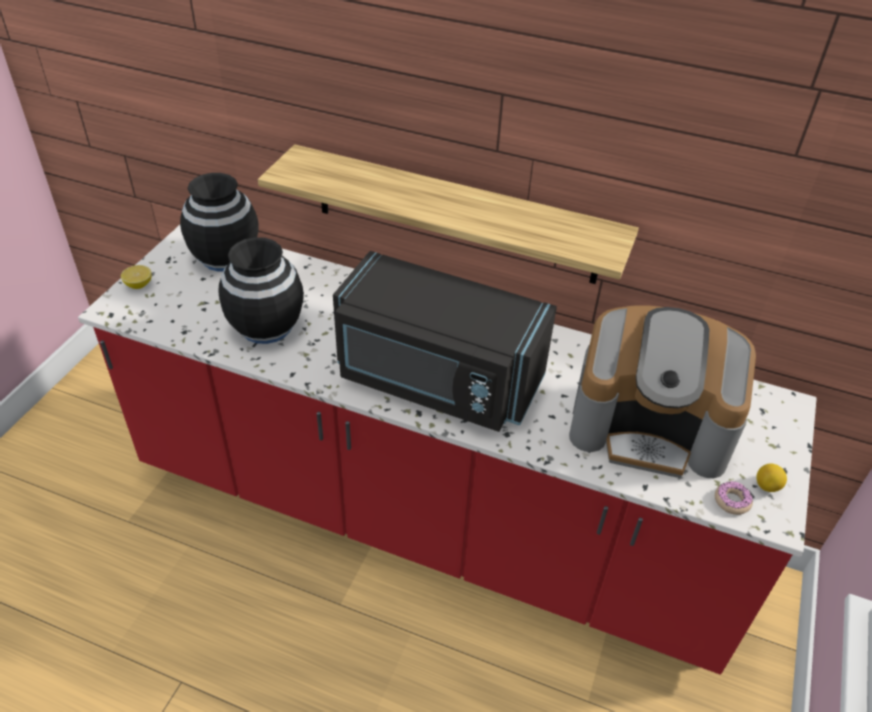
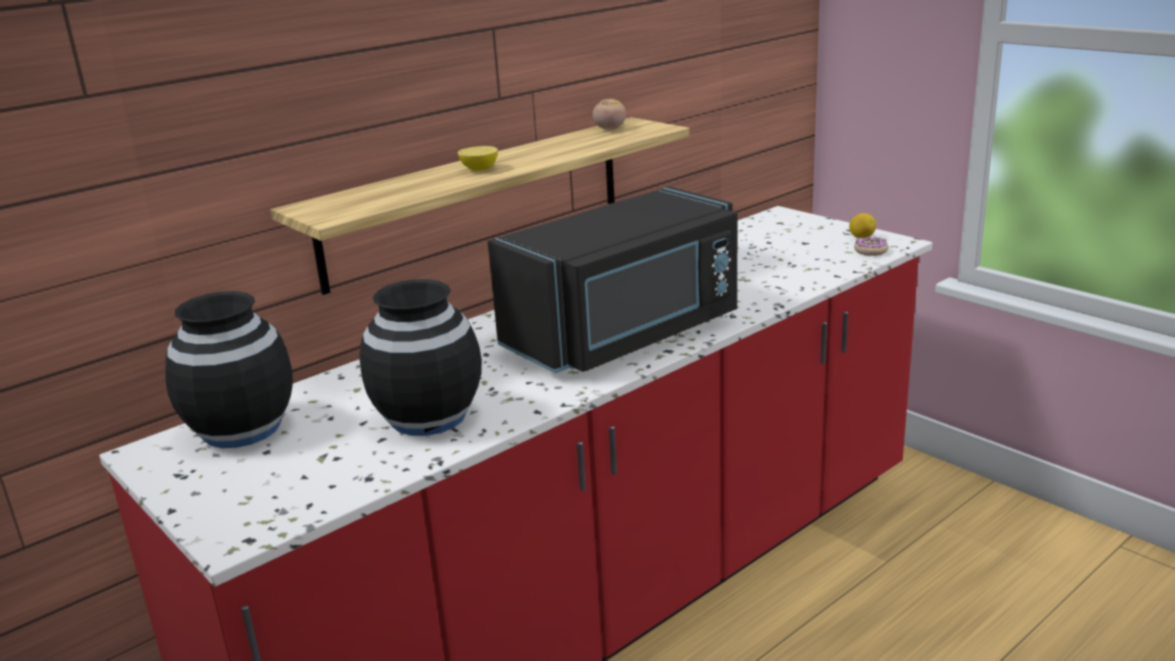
camera: 60 degrees left, 20 degrees down
(139, 285) = (207, 507): lemon -> lemon (479, 169)
(582, 227) = (609, 129): none -> tomato
(650, 426) = (768, 261): coffee machine -> none

